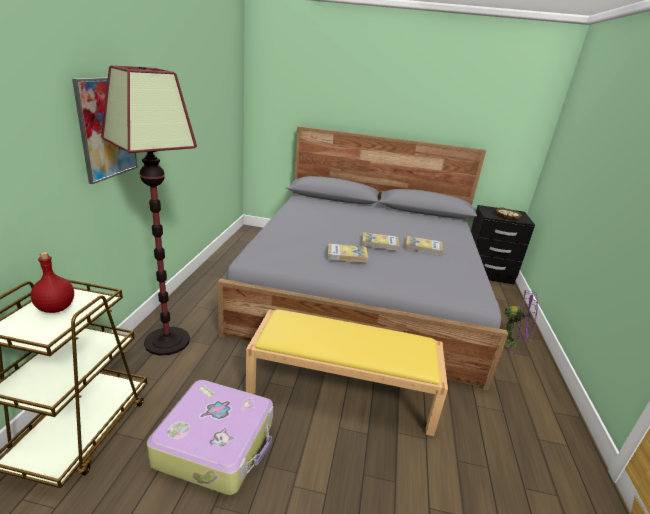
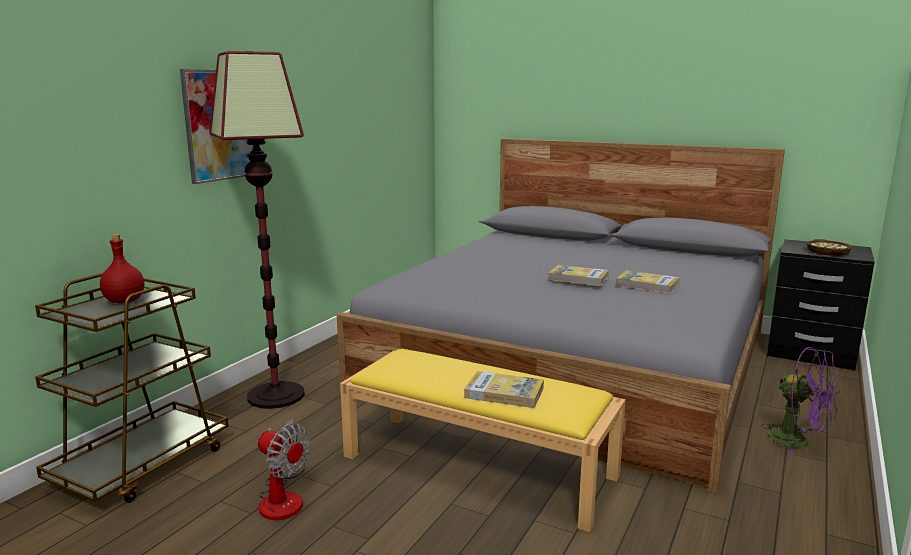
camera: 20 degrees right, 10 degrees down
(216, 443) = (283, 497): suitcase -> fan
(347, 255) = (515, 287): book -> book (504, 393)

